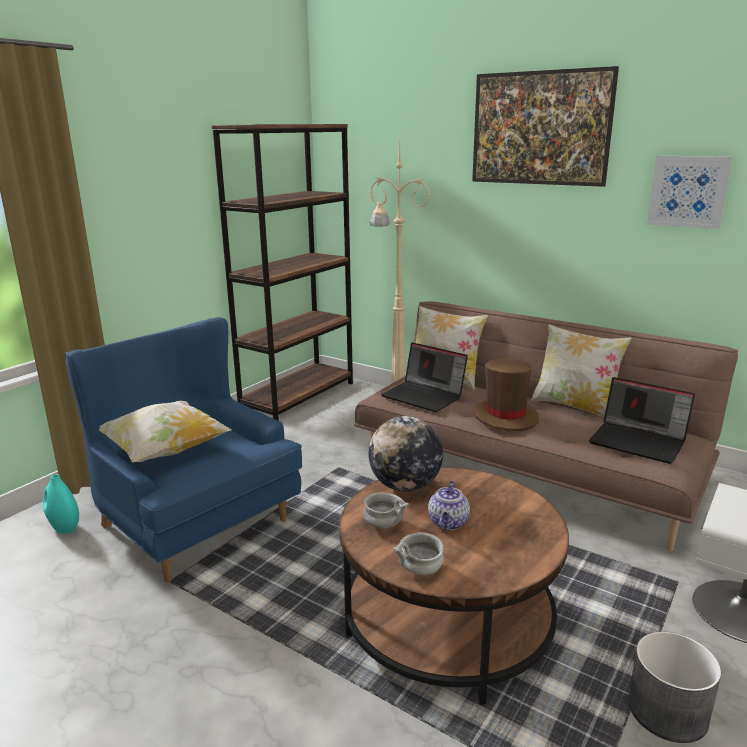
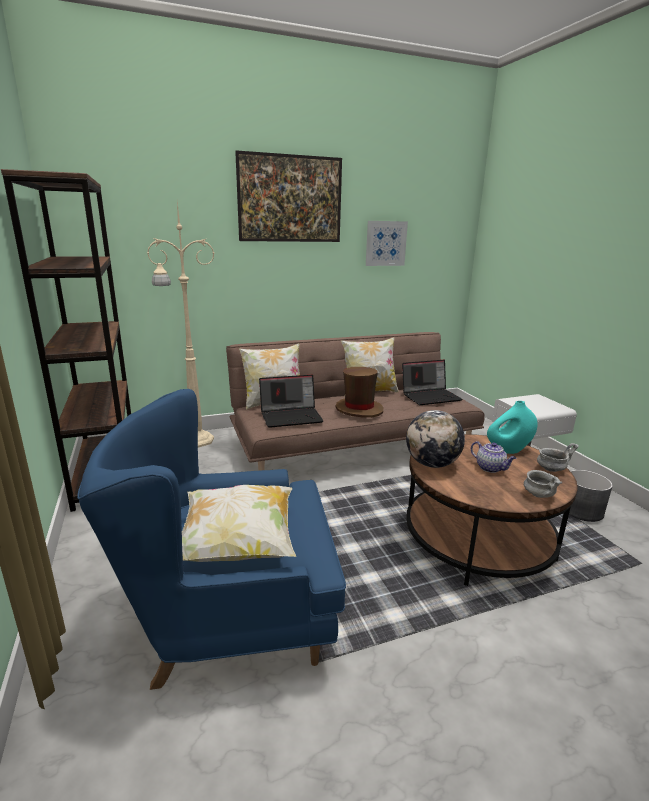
camera: 55 degrees left, 0 degrees up
(64, 527) = (110, 730): turquoise vase -> turquoise vase (508, 450)
(384, 524) = (476, 487): grey bowl -> grey bowl (551, 469)

